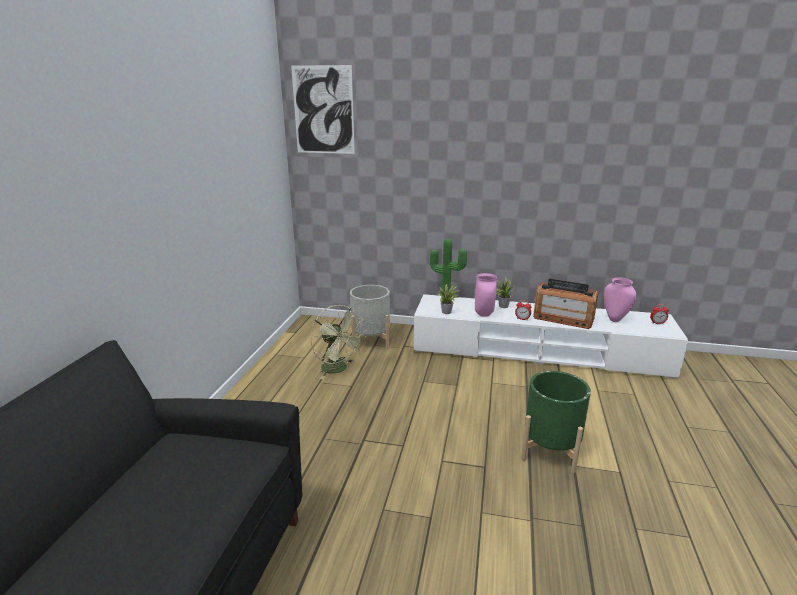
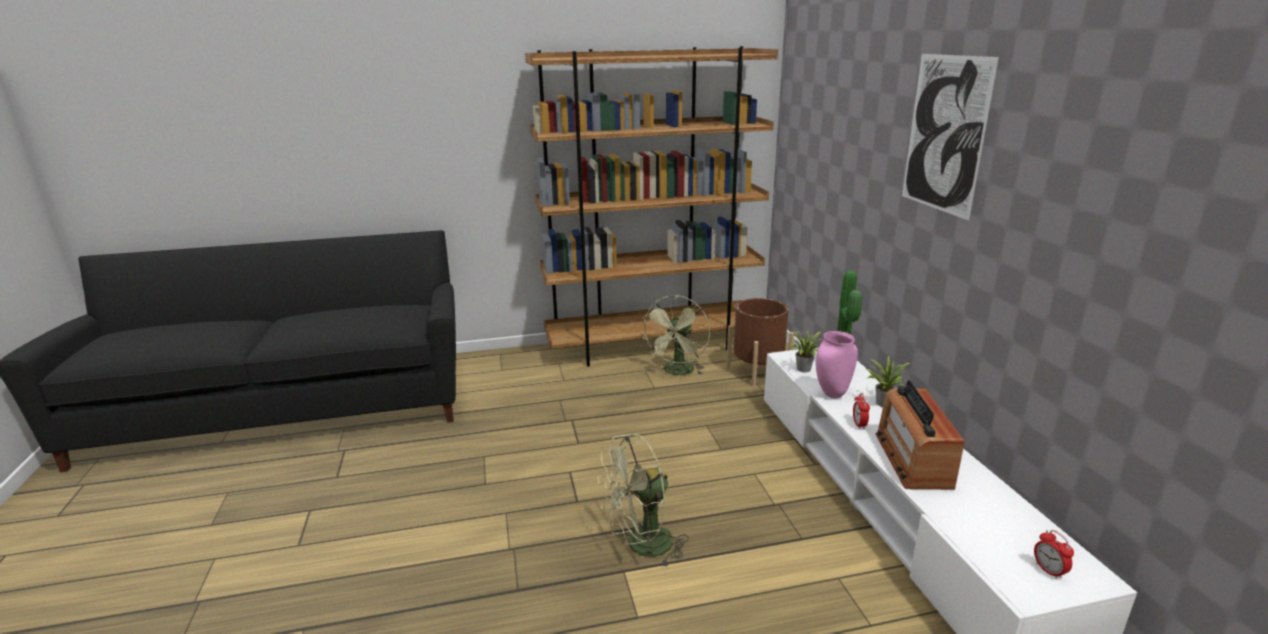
camera: 65 degrees right, 0 degrees up
(281, 367) = (652, 345): none -> brown bookcase
(323, 110) = (802, 70): picture -> picture (945, 134)
(370, 340) = (758, 371): grey planter -> brown planter
(550, 450) = (641, 546): green planter -> green fan
(615, 319) = (988, 515): pink vase -> none

